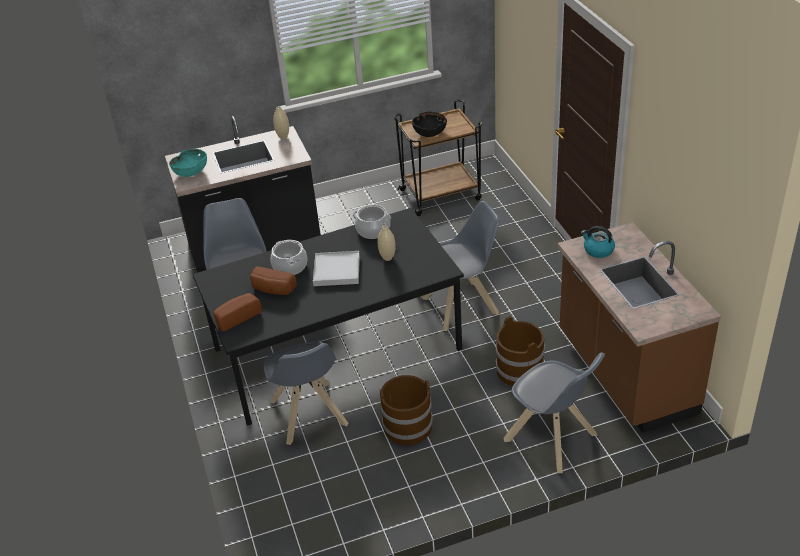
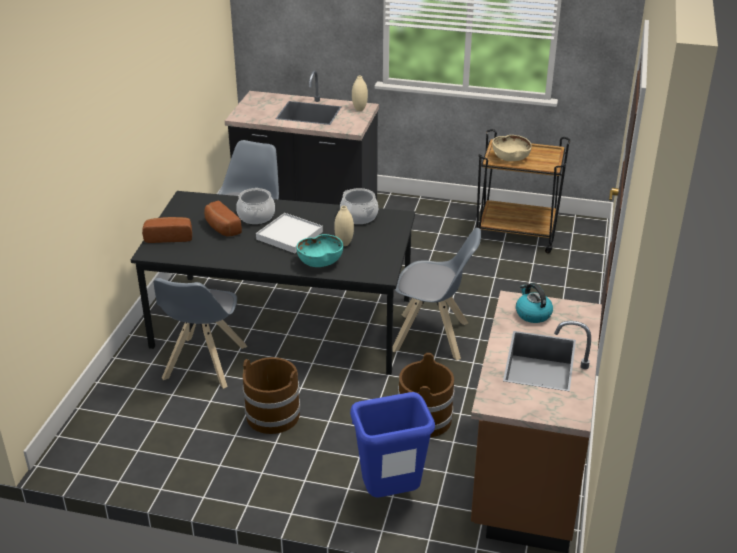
camera: 30 degrees right, 5 degrees down
(191, 172) = (253, 110): turquoise bowl -> turquoise bowl (320, 262)
(429, 133) = (510, 158): black bowl -> beige bowl
(552, 439) = (390, 495): grey chair -> blue trash can

